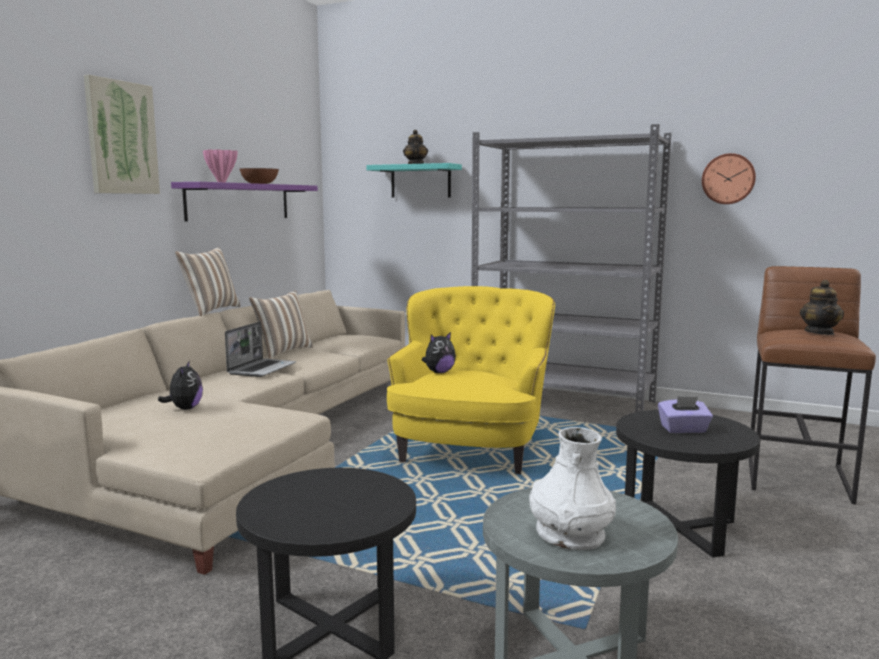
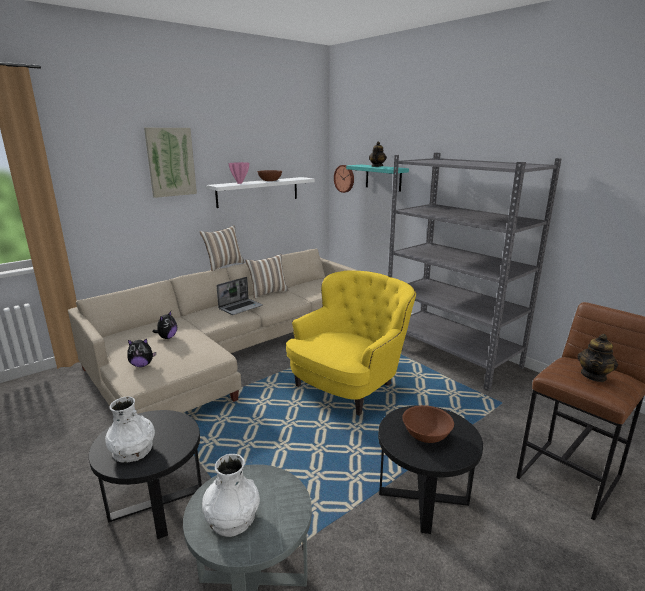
camera: 25 degrees right, 10 degrees up
(239, 201) = (258, 192): purple shelf -> white shelf
(322, 512) = (133, 450): none -> white vase
(439, 372) = (325, 334): plush toy -> plush toy (142, 365)
(683, 429) = (426, 435): purple tissue box -> brown bowl
(728, 179) = (606, 203): wall clock -> wall clock (344, 178)

